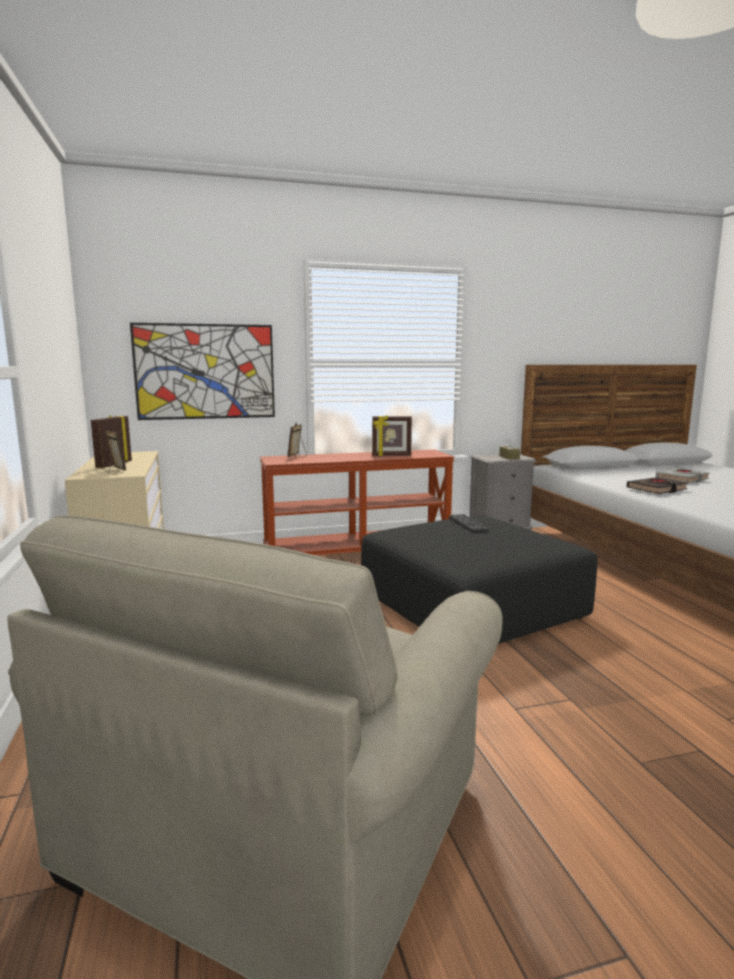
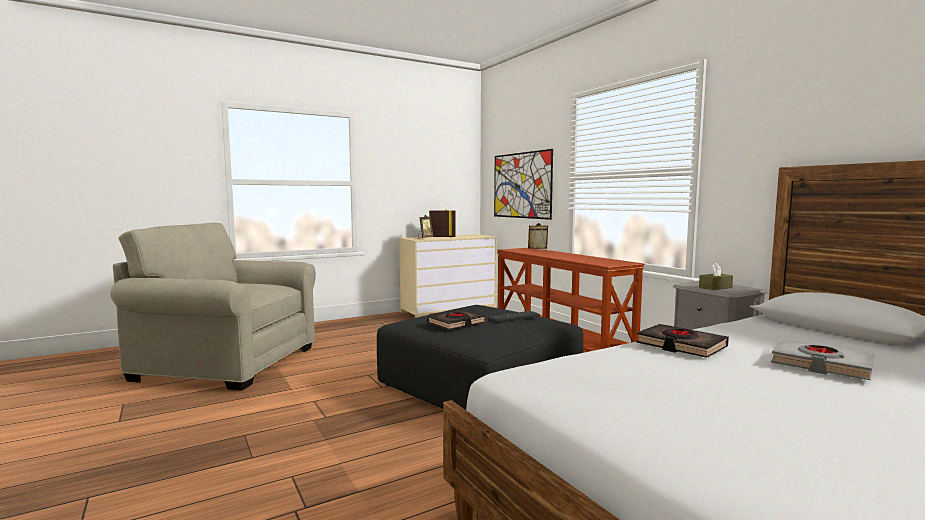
camera: 75 degrees right, 5 degrees down
(391, 455) = (578, 258): picture frame -> none
(489, 544) = (456, 323): none -> black book

